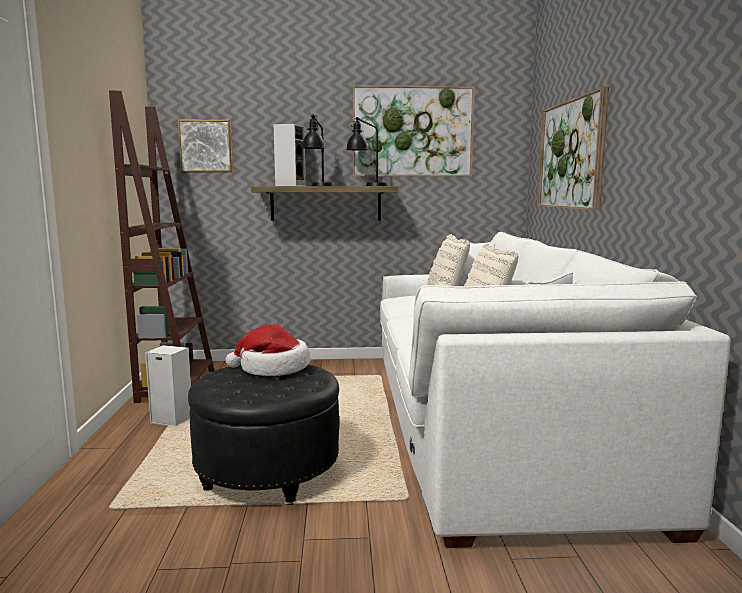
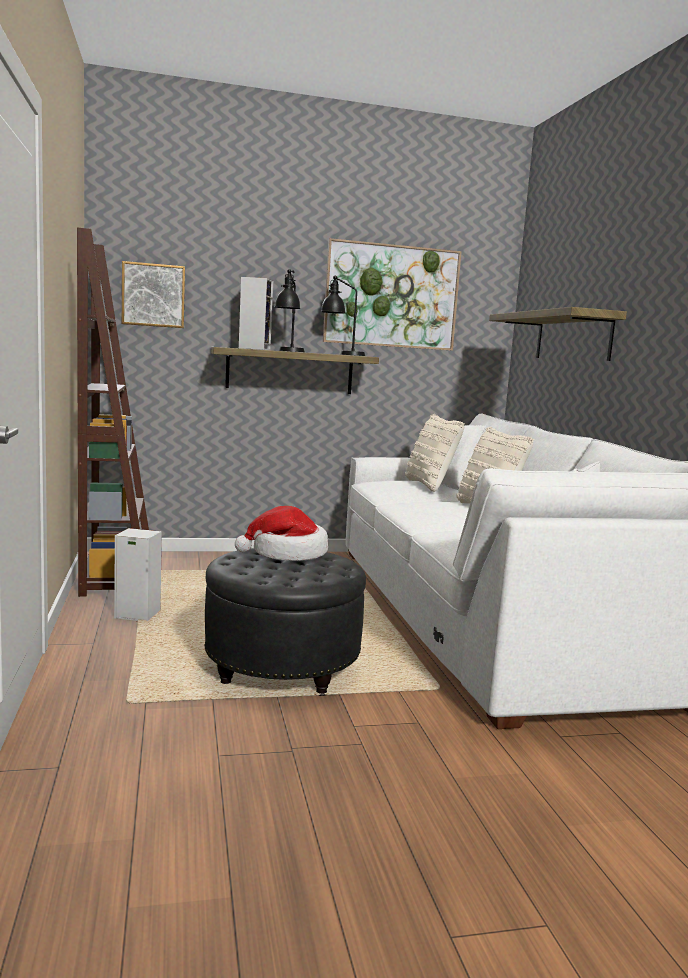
camera: 10 degrees left, 0 degrees up
(571, 154) = (573, 337): picture -> shelf

